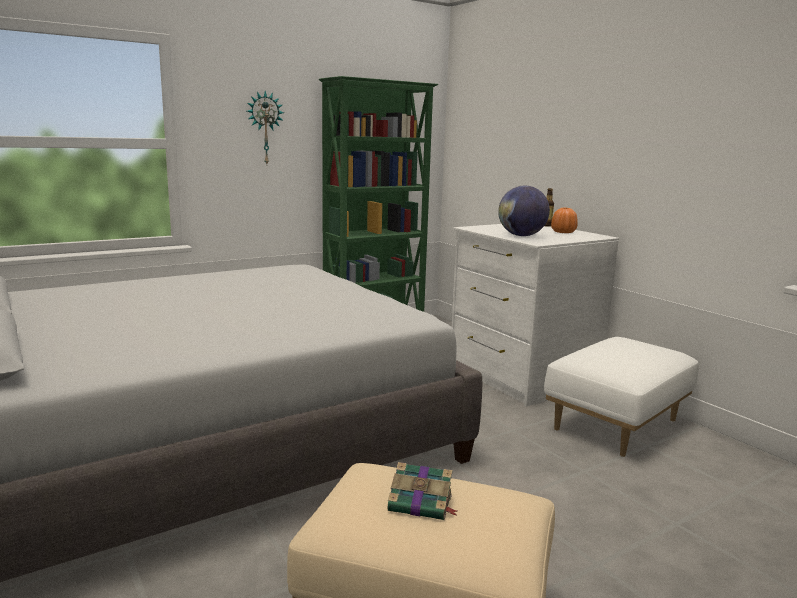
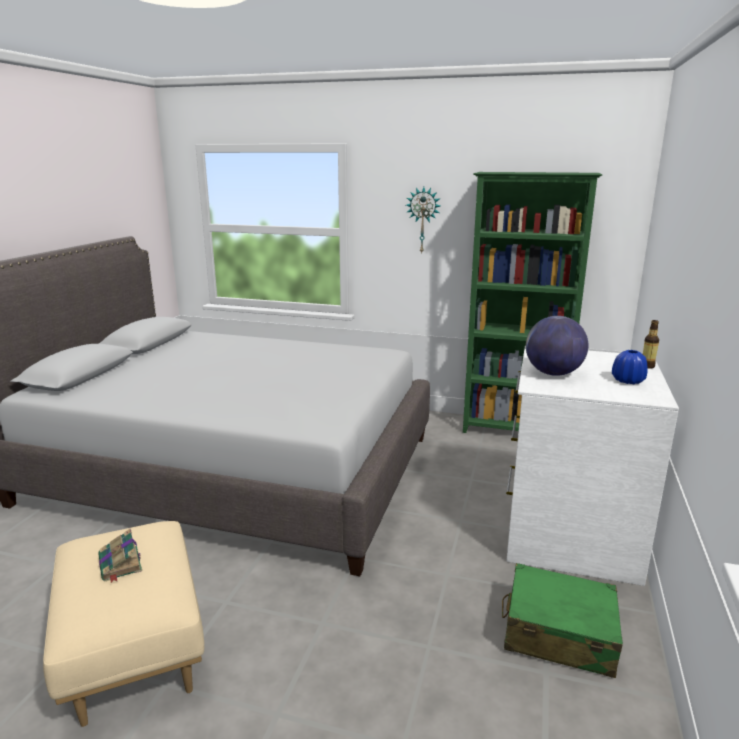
camera: 50 degrees right, 5 degrees up
(563, 232) = (628, 381): orange vase -> blue vase
(616, 426) = (558, 633): white ottoman -> green suitcase

